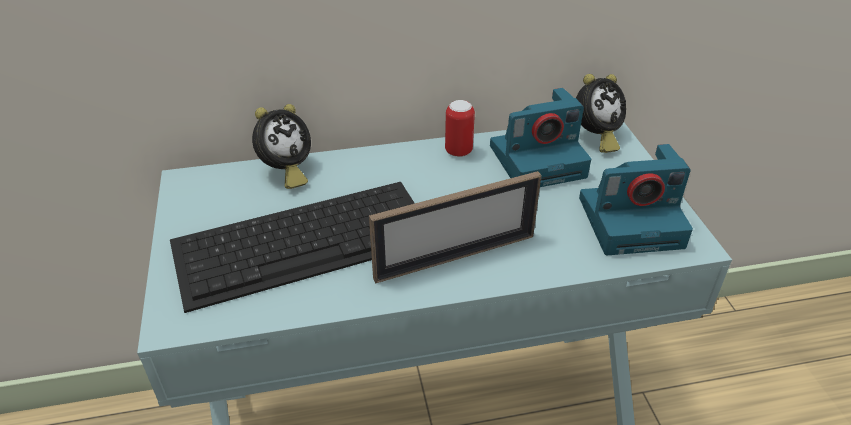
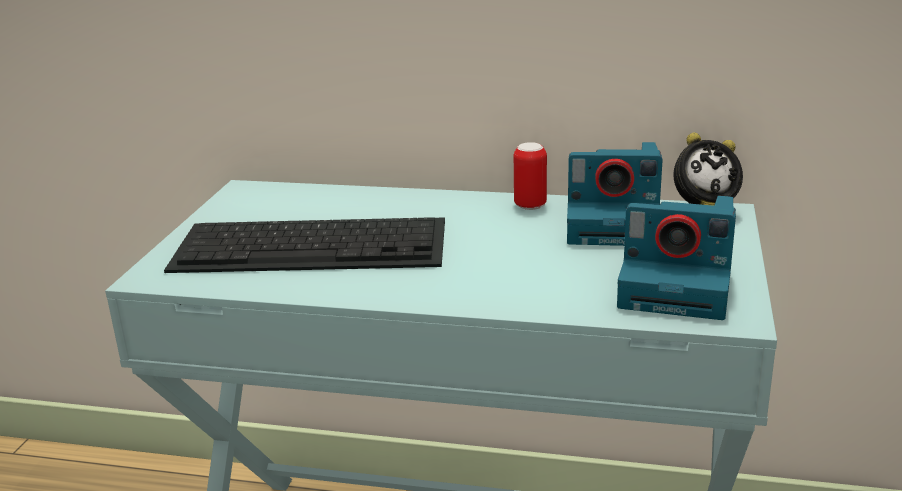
camera: 25 degrees right, 15 degrees down
(285, 172) = (339, 196): alarm clock -> none
(455, 257) = (448, 281): picture frame -> none

